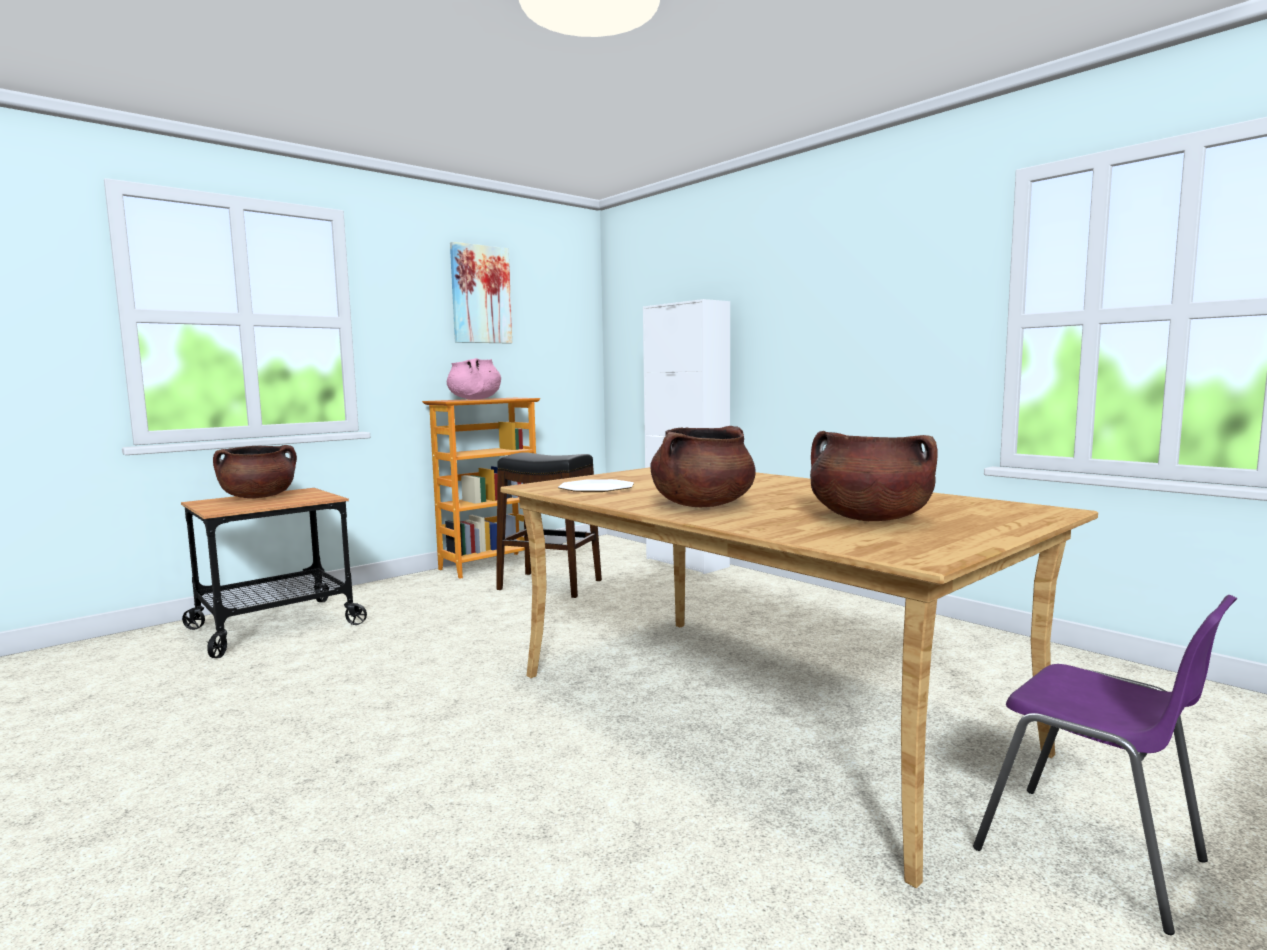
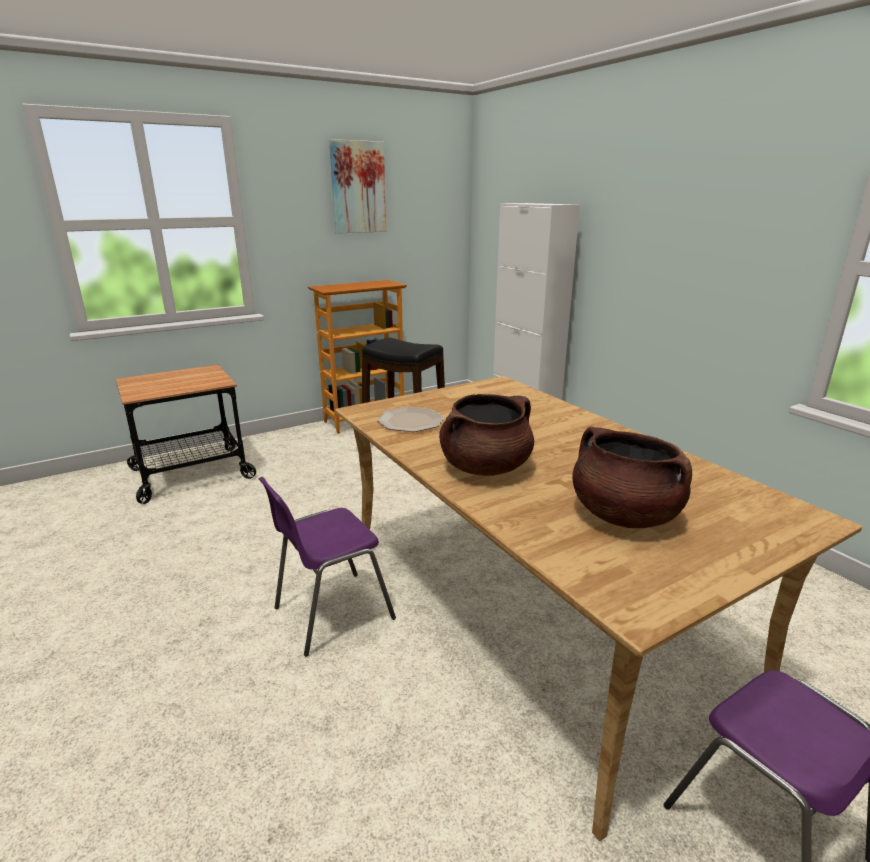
camera: 10 degrees right, 15 degrees up
(258, 497) = (172, 376): brown cooking pot -> none
(475, 399) = (351, 285): pink cooking pot -> none
(511, 733) = (330, 613): none -> purple chair

